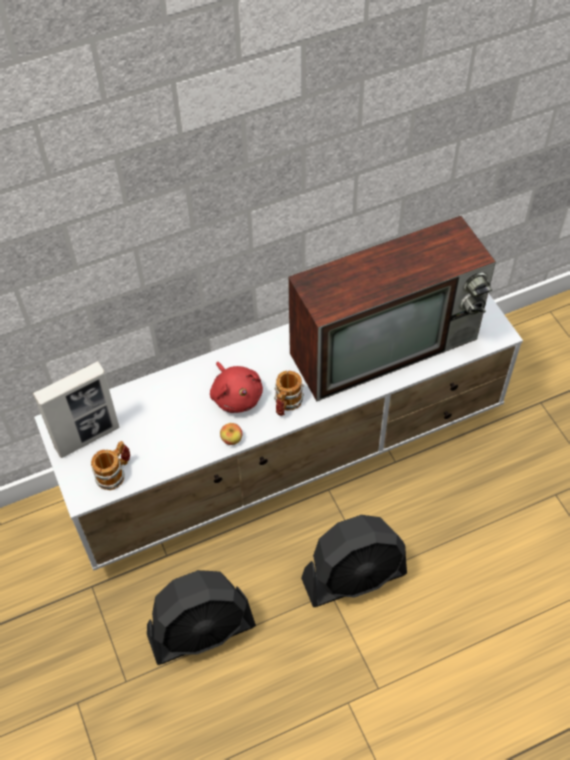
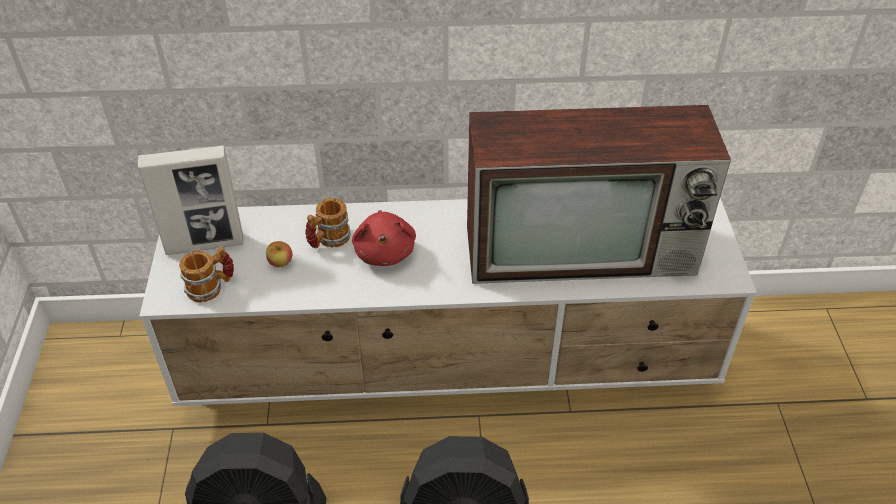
camera: 20 degrees right, 10 degrees down
(232, 439) = (355, 293): apple -> apple (280, 263)
(286, 404) = (436, 276): mug -> mug (328, 240)

